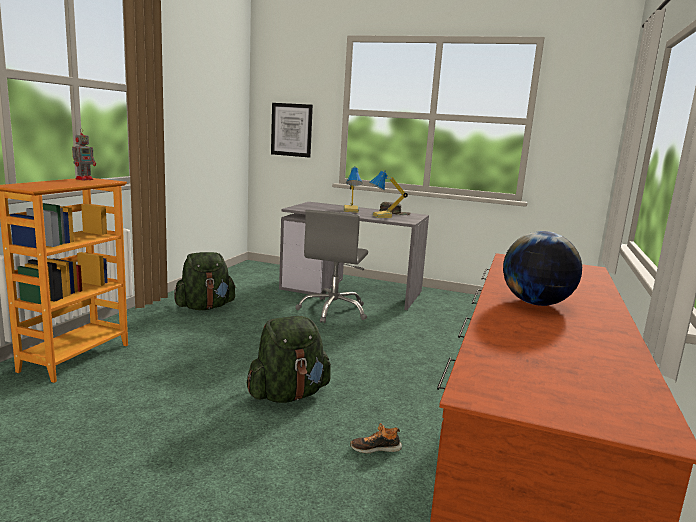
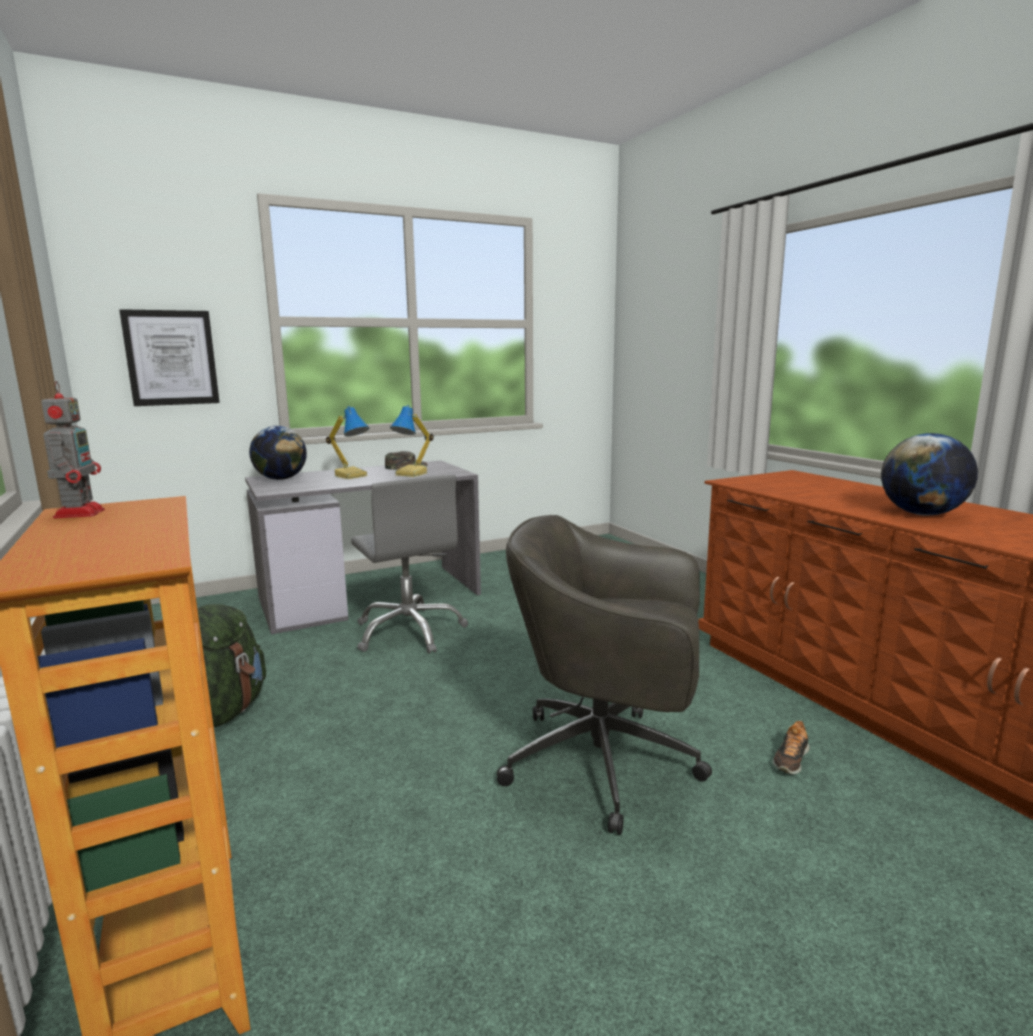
camera: 45 degrees left, 0 degrees up
(288, 395) = (607, 763): green backpack -> grey office chair
(317, 205) = (281, 479): none -> globe

